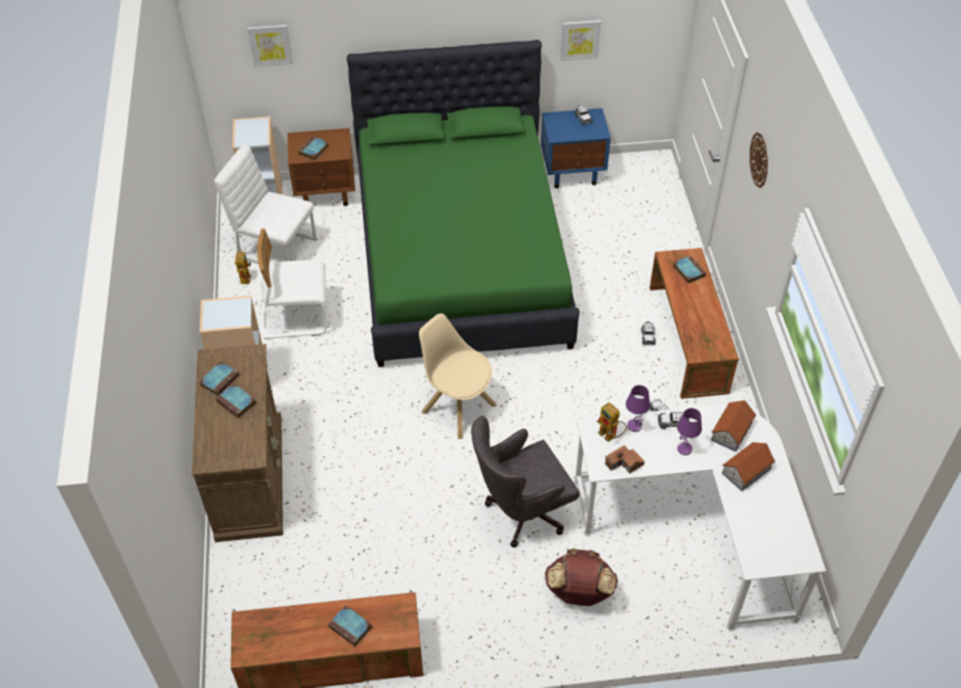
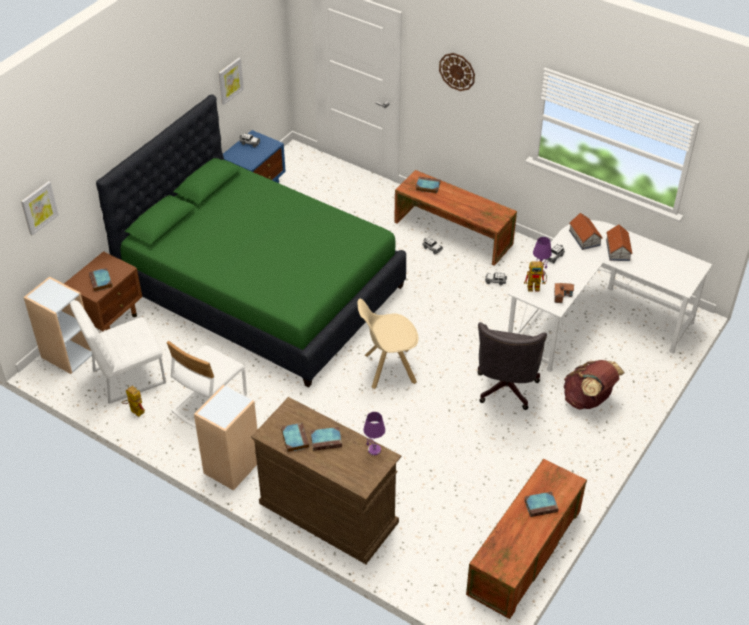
camera: 50 degrees left, 5 degrees down
(684, 449) = (577, 264): purple table lamp -> purple table lamp (374, 450)

